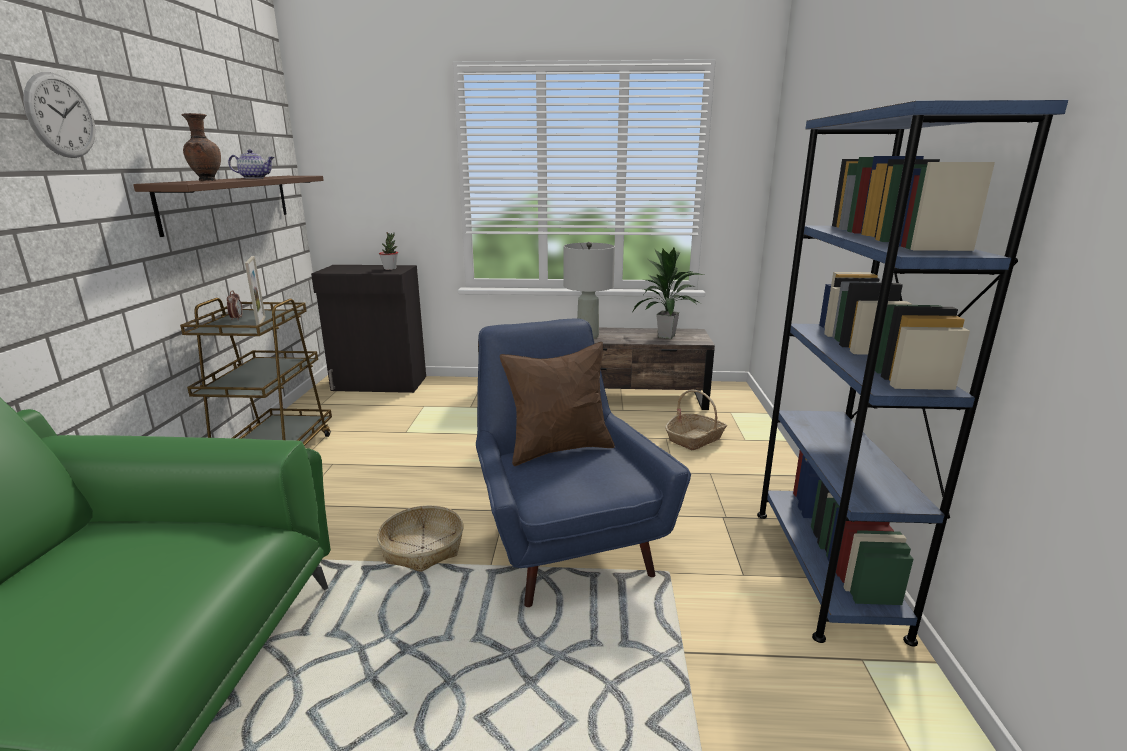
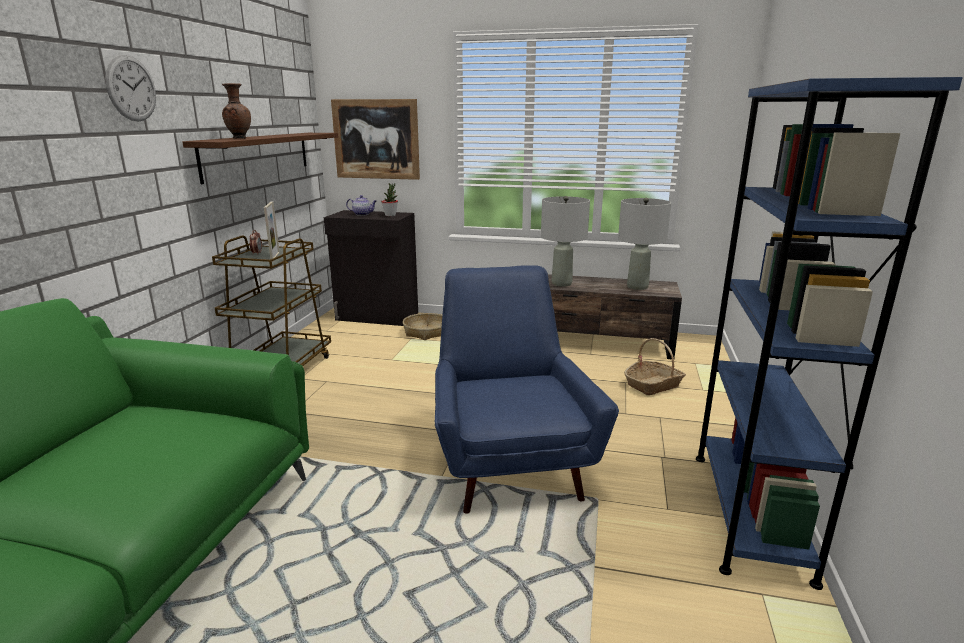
camera: 10 degrees right, 0 degrees up
(255, 178) = (279, 135): teapot -> teapot (363, 214)
(368, 183) = (376, 139): none -> picture
(422, 548) = (387, 456): basket -> basket (426, 332)
(559, 449) = (508, 380): brown pillow -> none
(667, 336) = (637, 287): potted plant -> grey table lamp

